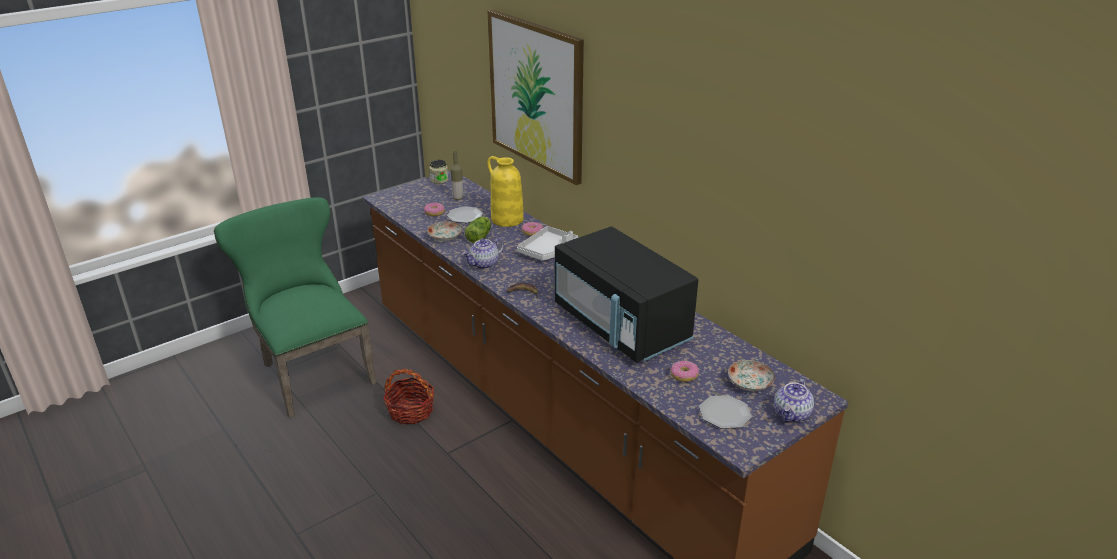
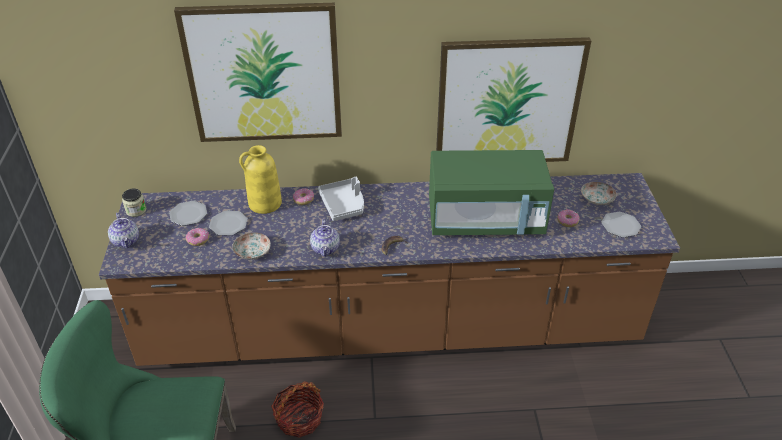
camera: 55 degrees left, 10 degrees up
(458, 198) = (188, 214): bottle -> plate
(480, 236) = (276, 231): lettuce -> none
(621, 326) = (485, 220): black microwave -> green microwave
(712, 219) = (508, 103): none -> picture
(792, 414) = (639, 200): teapot -> teapot (126, 241)

